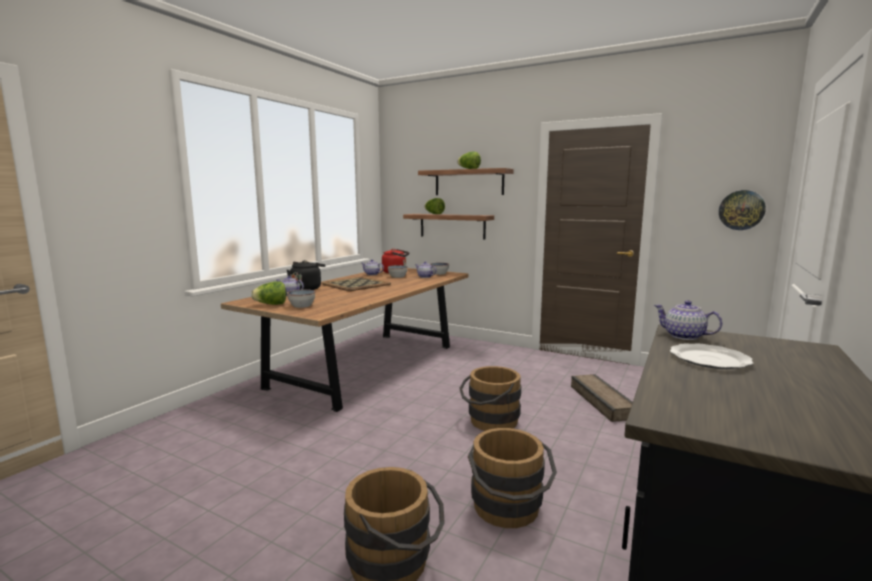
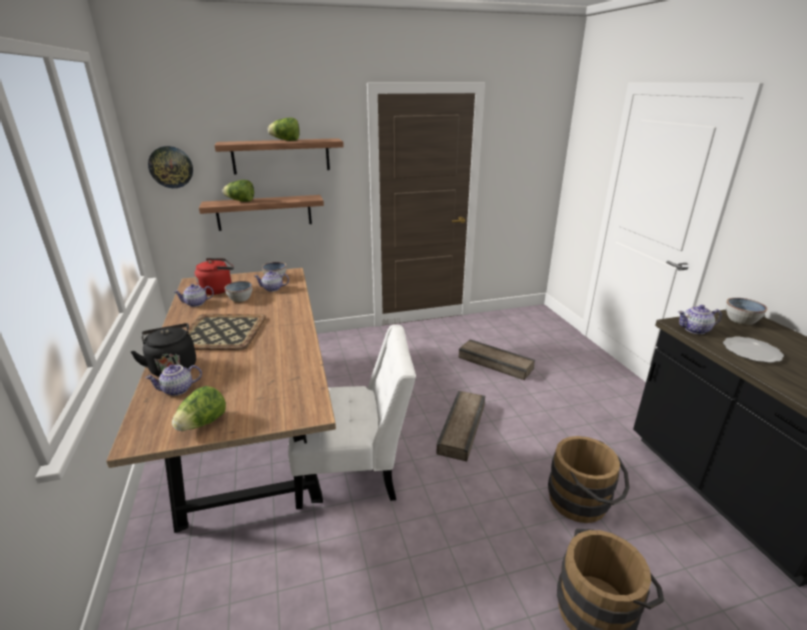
camera: 45 degrees left, 15 degrees up
(301, 306) = (252, 406): bowl -> bowl (740, 320)
(378, 407) = (354, 470): none -> white chair
(489, 422) = (460, 428): brown bucket -> crate
(741, 210) = (539, 173): wall clock -> wall clock (171, 167)

